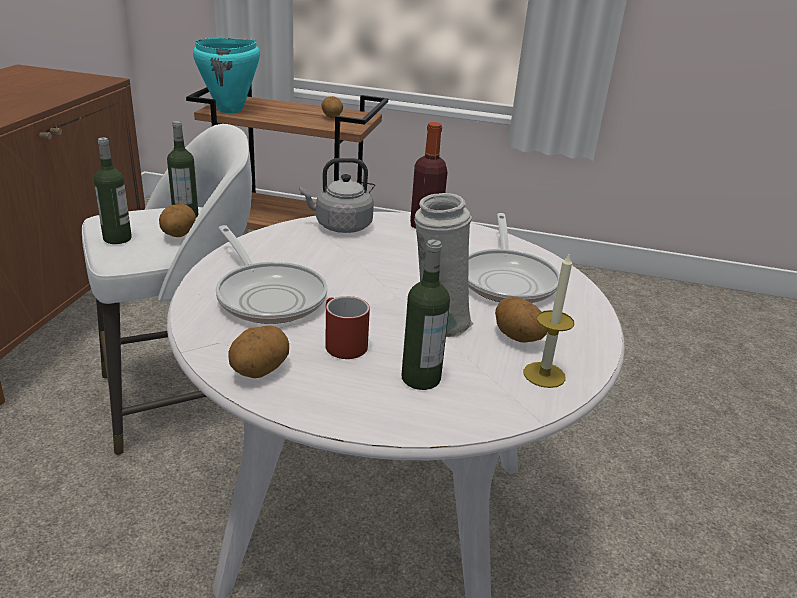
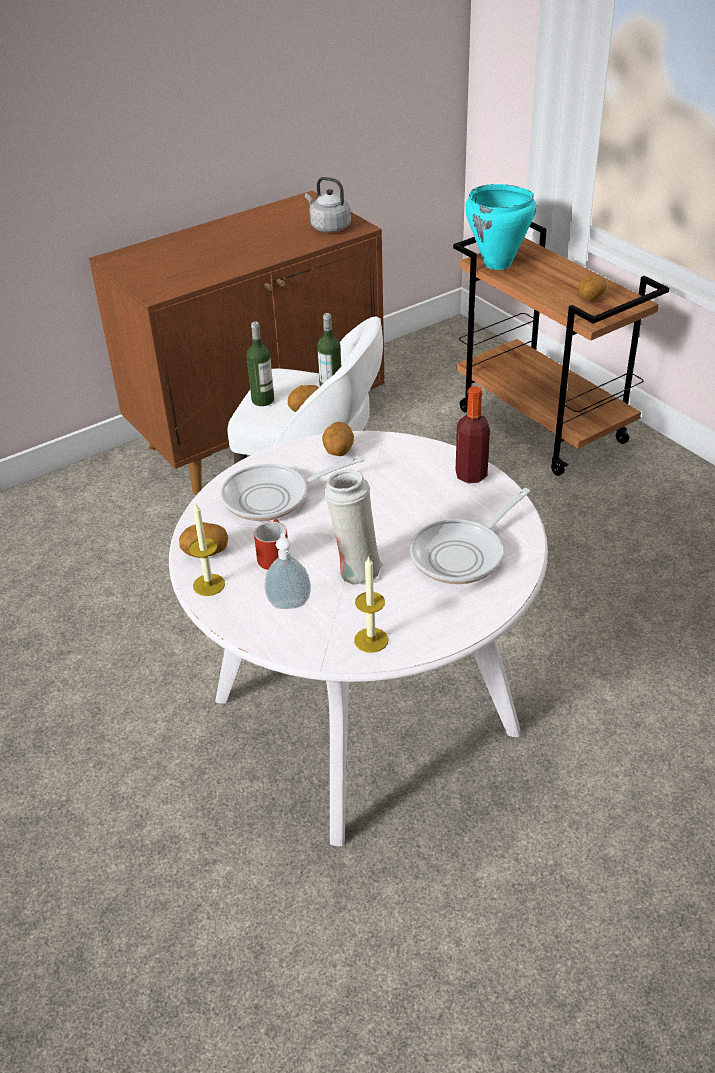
camera: 45 degrees right, 10 degrees up
(268, 295) = (273, 497): frying pan -> frying pan turned 60 degrees clockwise
(307, 400) = (209, 585): none -> candle
(340, 226) = (400, 451): grey kettle -> grey kettle (328, 227)
(421, 378) = (289, 603): bottle -> soap dispenser
(517, 338) = (394, 605): potato -> potato (338, 452)

